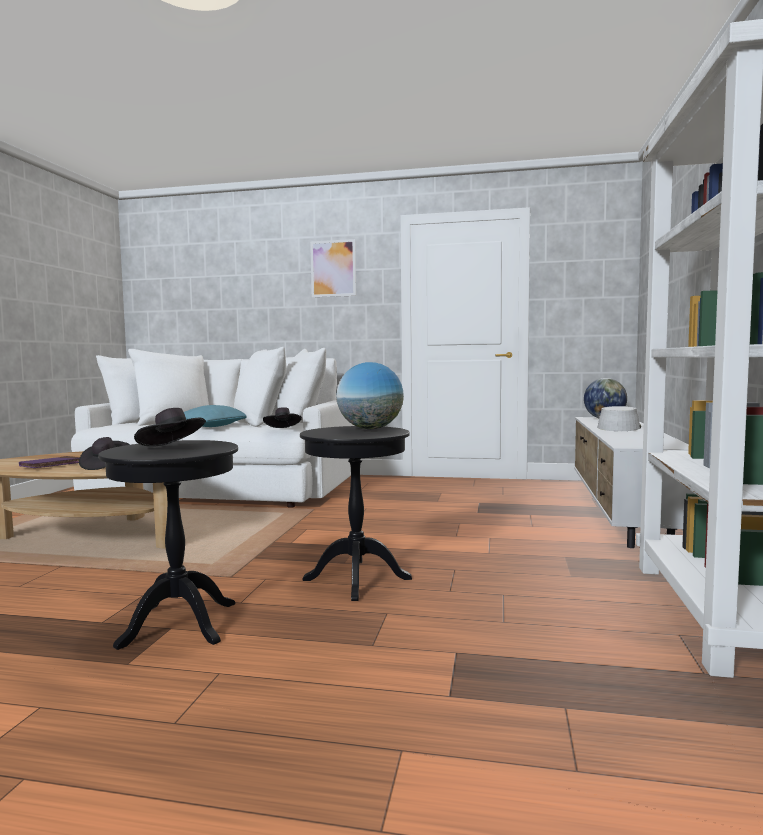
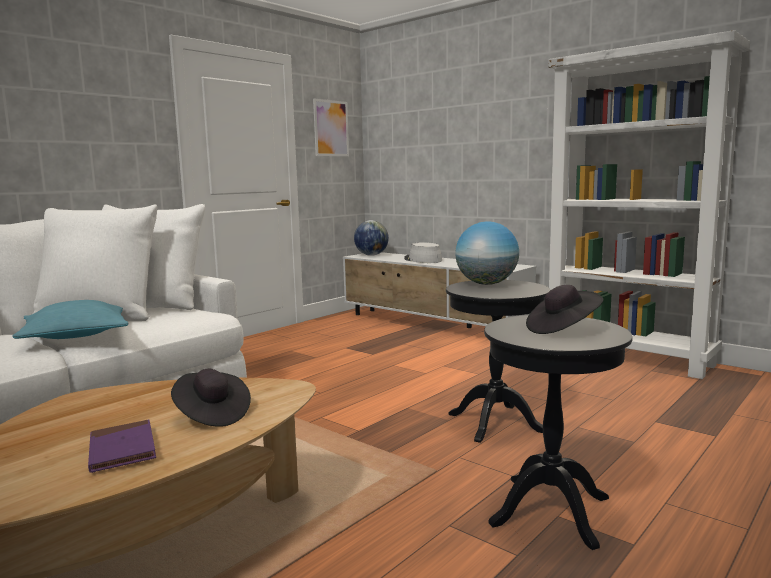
camera: 60 degrees left, 5 degrees up
(283, 429) = (210, 315): black hat -> none
(333, 268) = (88, 90): picture -> picture (331, 128)

